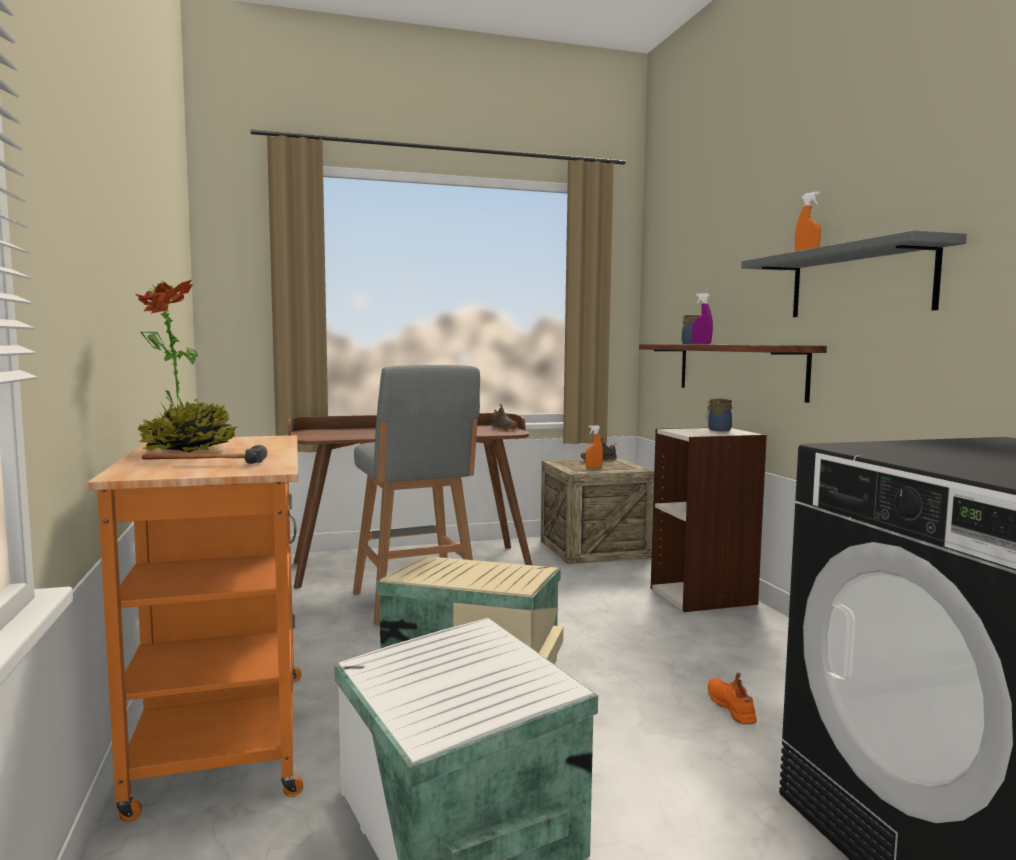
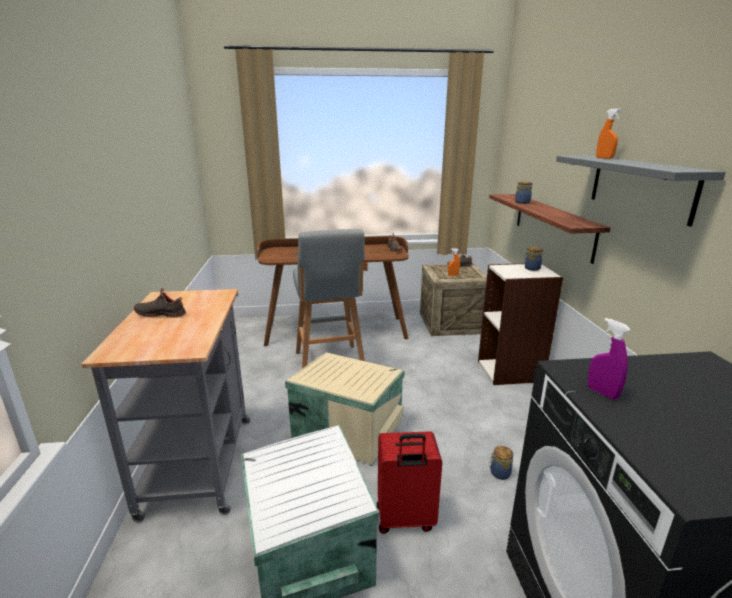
camera: 10 degrees right, 15 degrees up
(188, 450) = (161, 314): potted plant -> black shoe
(205, 463) = (160, 337): hammer -> none
(224, 729) = (200, 457): orange cart -> grey cart
(607, 773) = (405, 519): none -> red suitcase
(701, 344) = (527, 206): purple spray bottle -> purple spray bottle (602, 393)
(732, 707) = (499, 473): orange shoe -> jar

